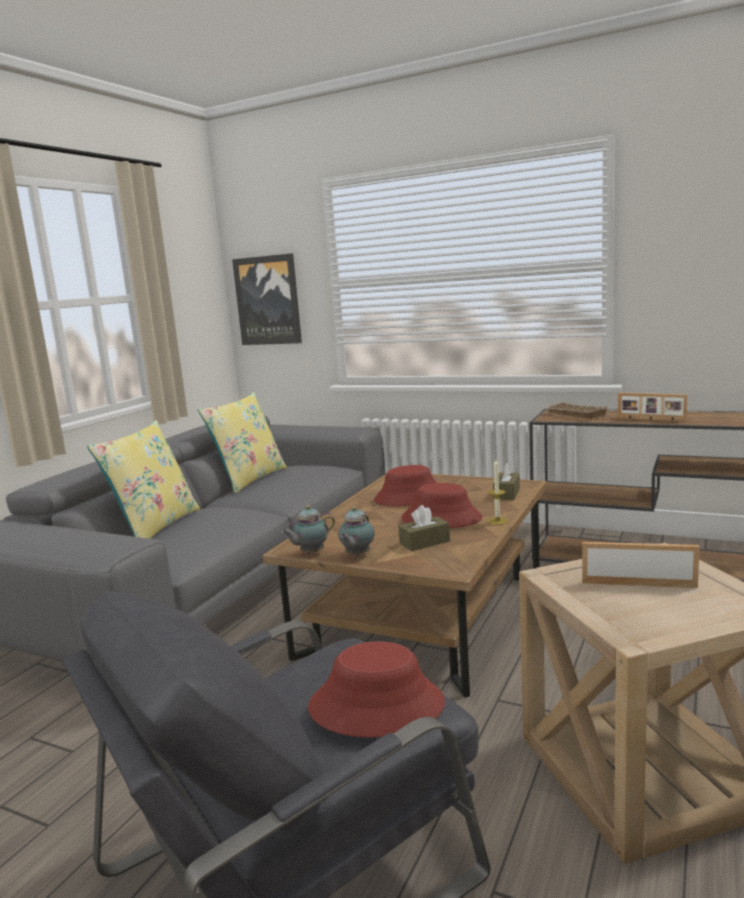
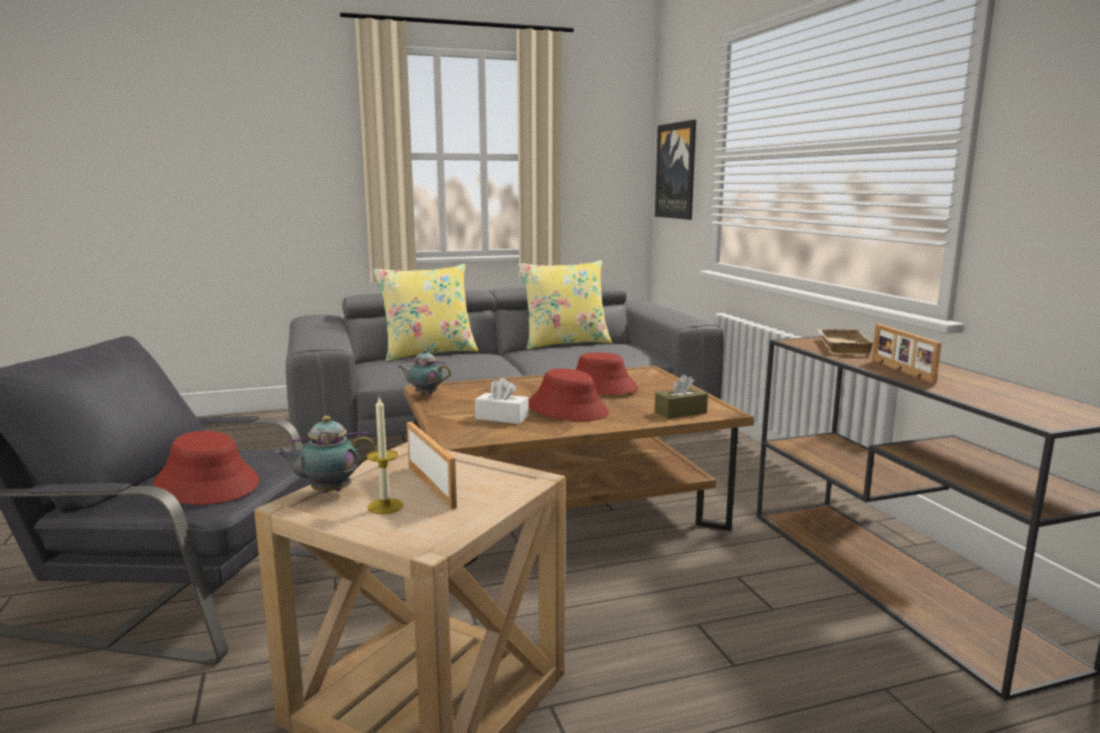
camera: 45 degrees right, 0 degrees up
(357, 555) = (439, 407): teapot -> teapot (328, 492)
(424, 542) = (502, 418): brown tissue box -> white tissue box
(497, 521) = (595, 426): candle -> candle (385, 506)

